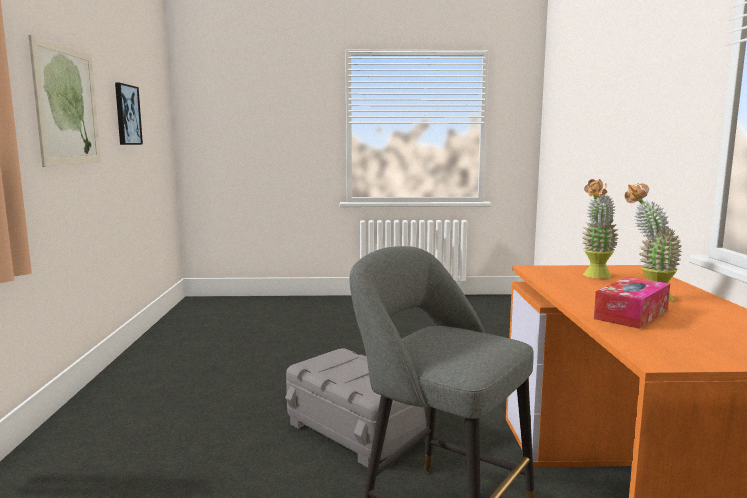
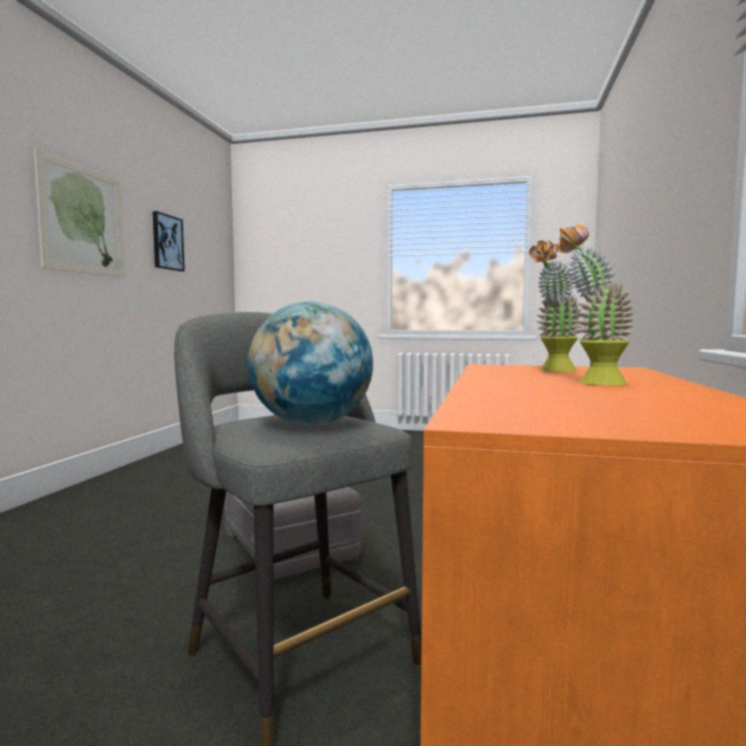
camera: 15 degrees right, 5 degrees down
(470, 347) = (311, 424): none -> globe
(631, 314) = (533, 391): tissue box -> none

